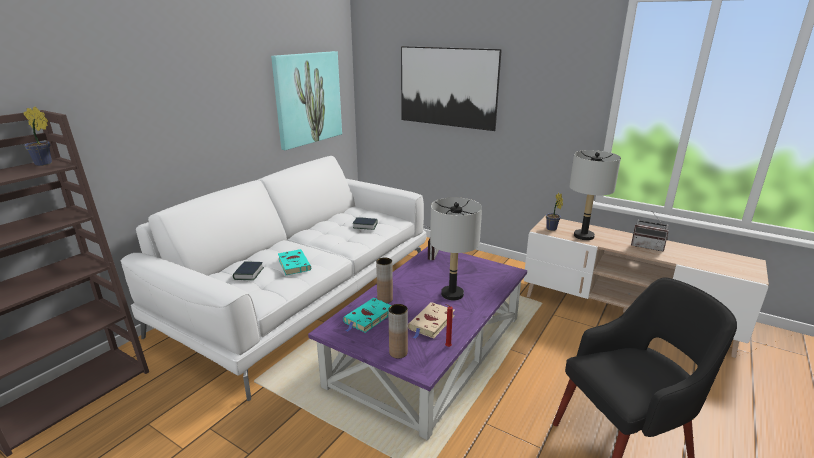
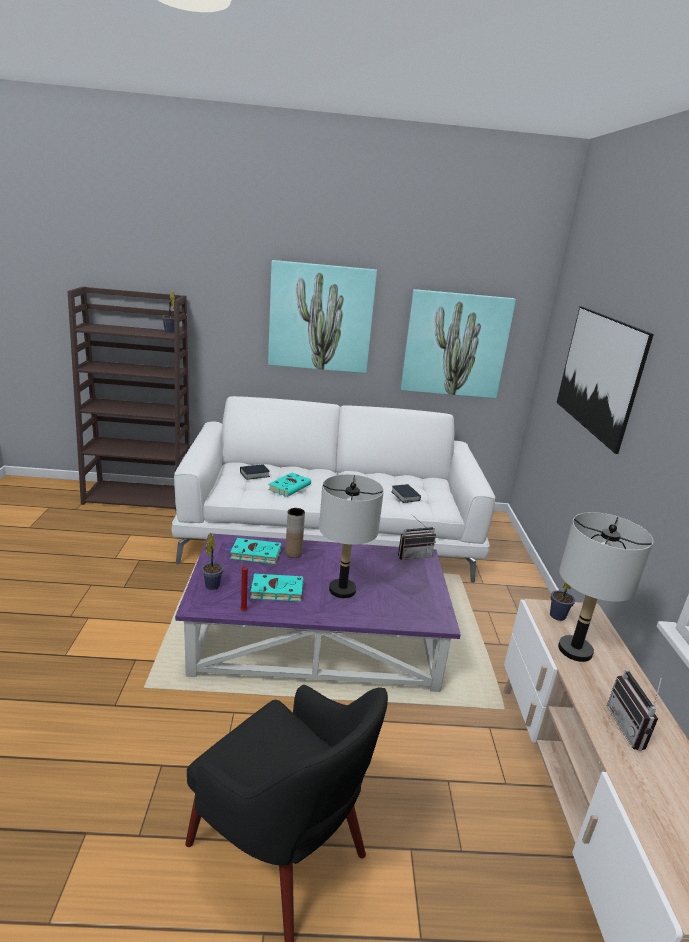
camera: 55 degrees right, 0 degrees up
(204, 100) = (321, 317): none -> picture
(398, 352) = (213, 584): brown vase -> potted plant
(431, 323) = (275, 590): beige book -> turquoise book

